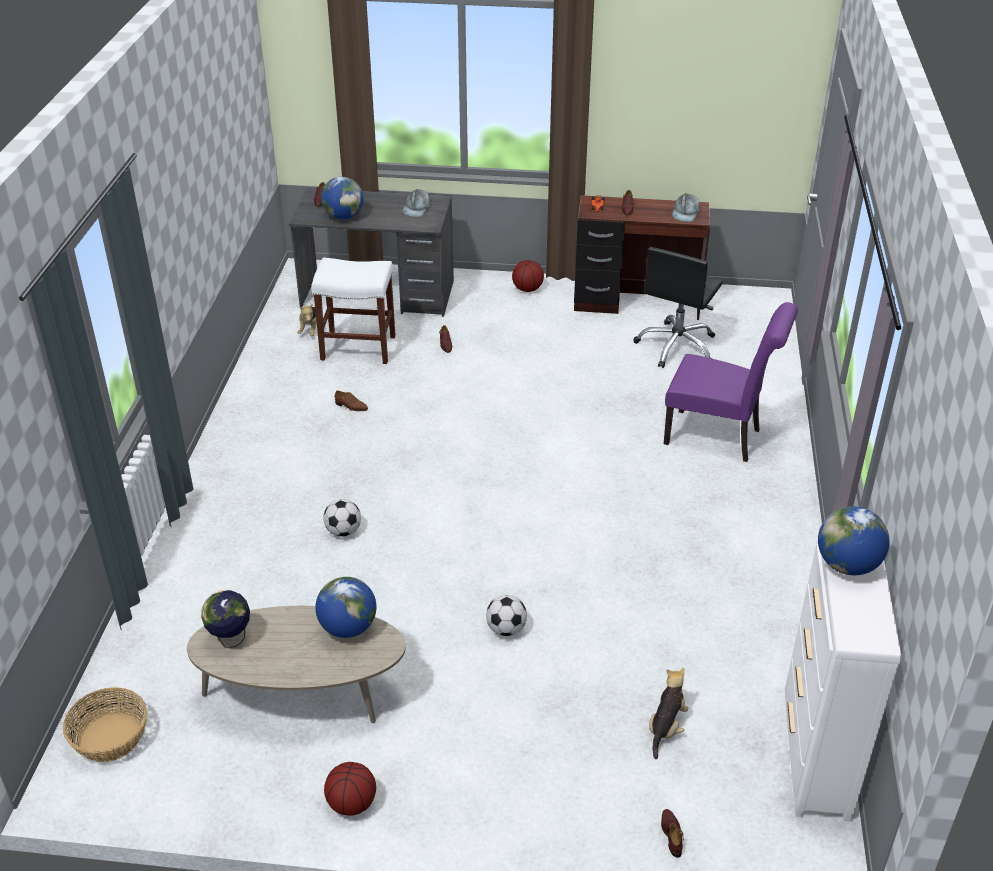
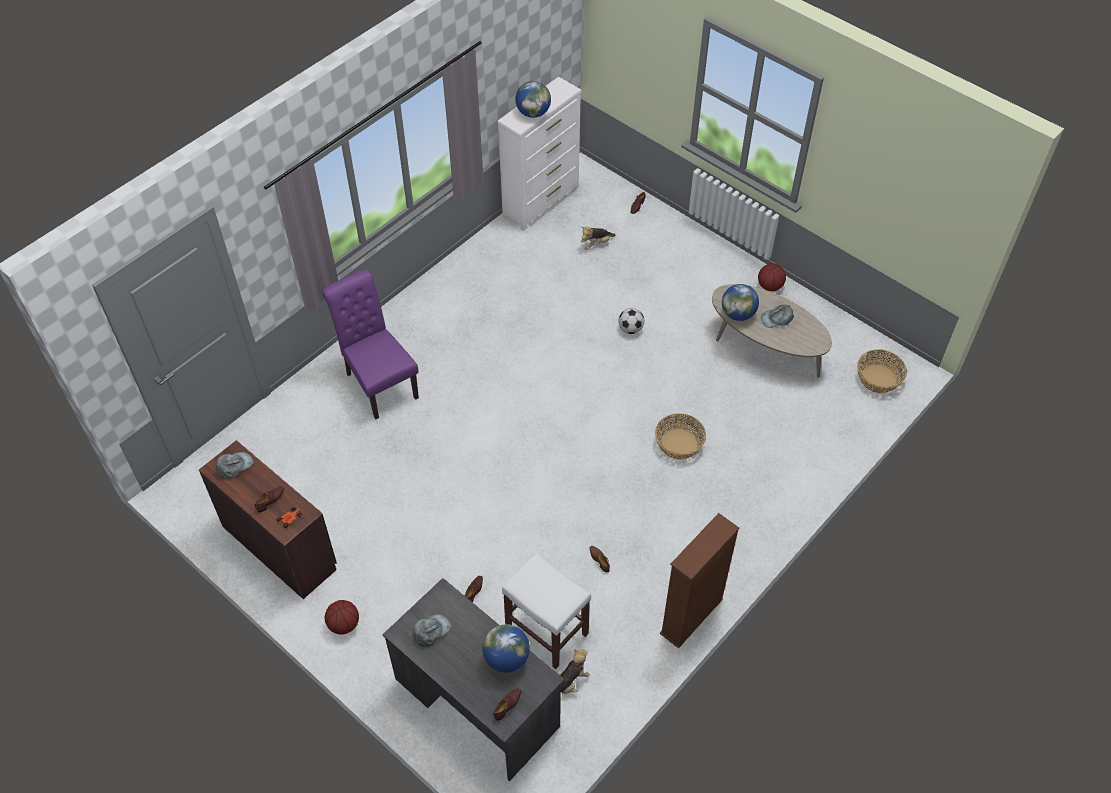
camera: 145 degrees left, 15 degrees up
(230, 639) = (805, 339): globe -> none
(231, 406) = (691, 616): none -> brown bookcase
(287, 649) = (777, 318): none -> grey cap
(343, 531) = (678, 444): football -> basket
(677, 346) = (307, 479): black office chair -> none

